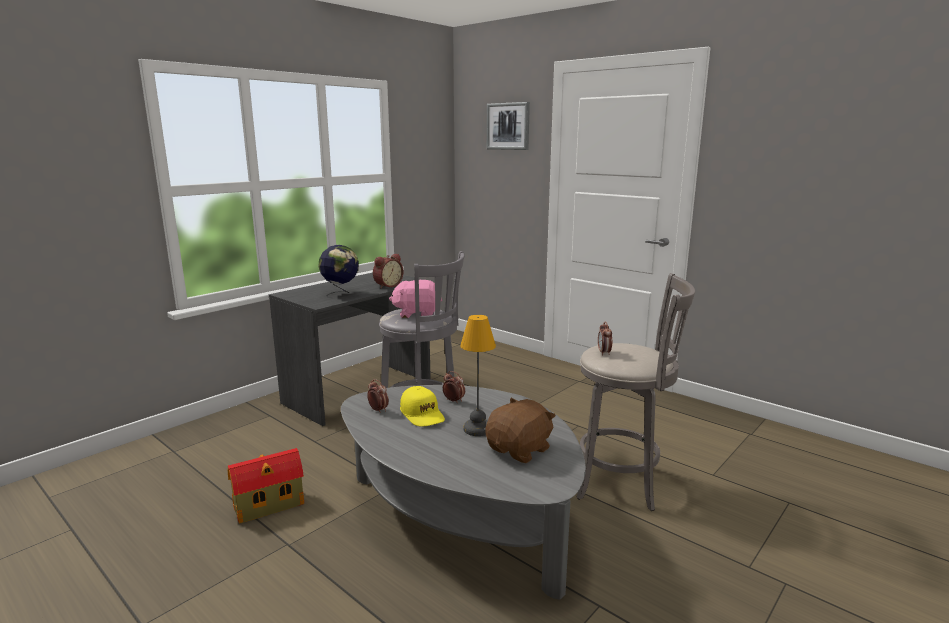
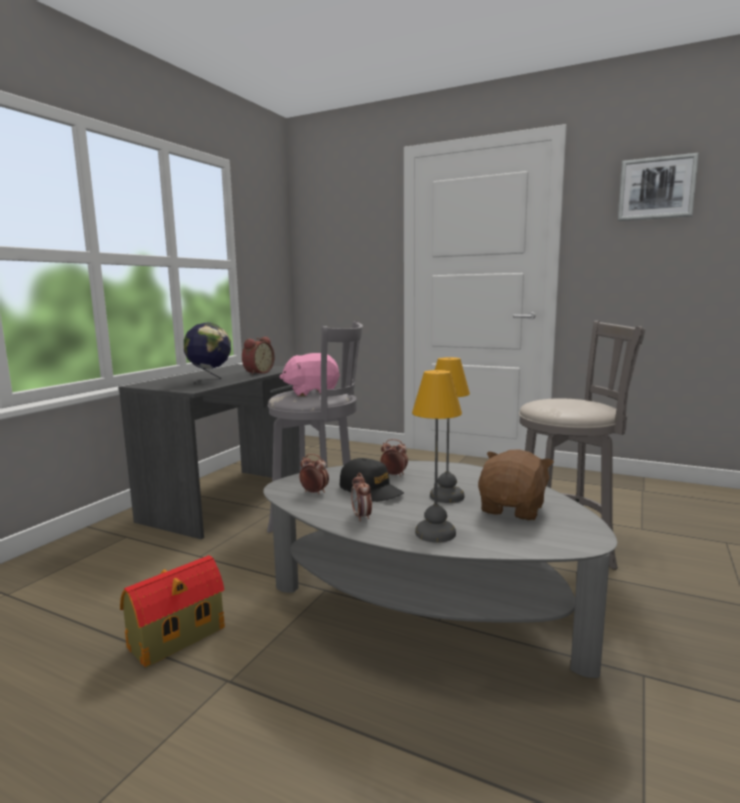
camera: 15 degrees left, 5 degrees down
(422, 414) = (371, 490): yellow cap -> black cap
(439, 463) = (436, 533): none -> table lamp
(508, 126) = (354, 215): picture -> picture (656, 188)
(604, 353) = (548, 405): alarm clock -> alarm clock (362, 517)

